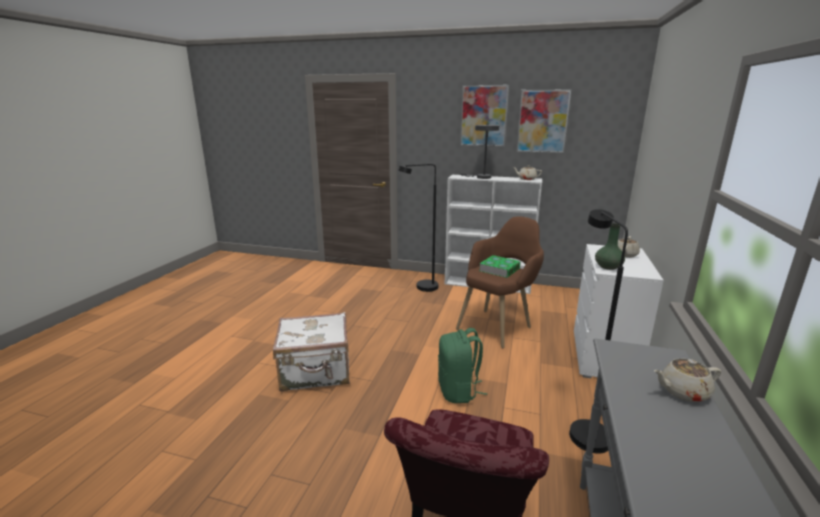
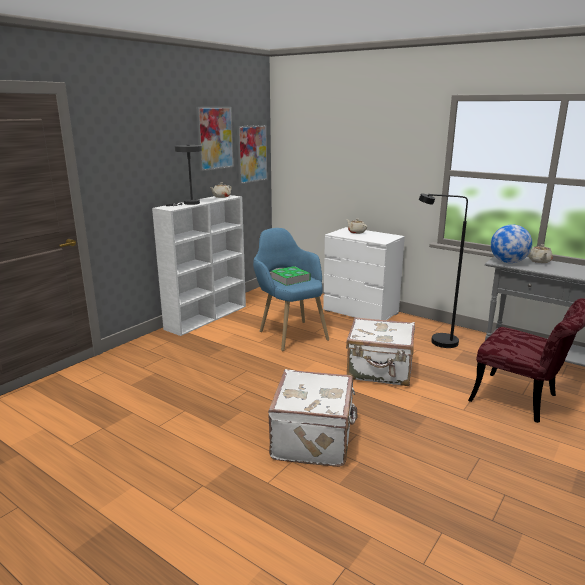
camera: 70 degrees left, 0 degrees up
(421, 288) = (176, 349): black floor lamp -> none
(458, 391) = (380, 371): green backpack -> white suitcase
(483, 116) = (169, 136): picture -> picture (251, 154)
(498, 324) = (289, 332): brown armchair -> blue armchair
(607, 267) = (376, 240): green vase -> none
(624, 357) = (508, 262): none -> globe

